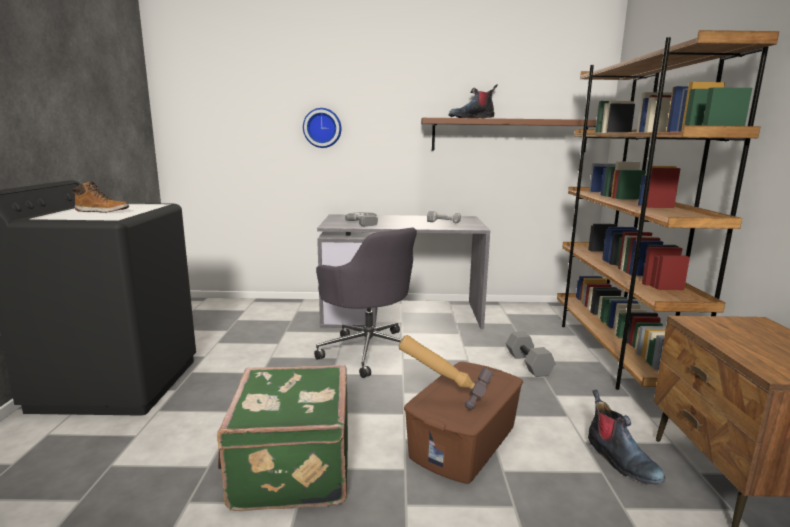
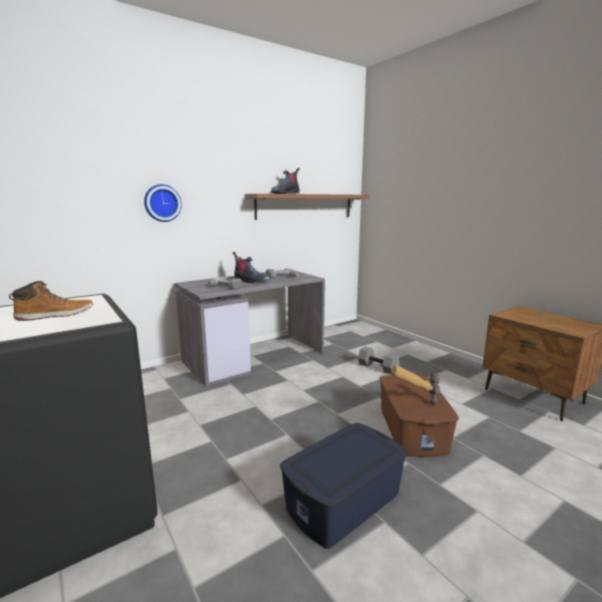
camera: 35 degrees left, 0 degrees up
(290, 468) = (344, 501): green suitcase -> blue storage box
(369, 350) = (271, 392): grey office chair -> none
(614, 354) = (408, 347): brown bookcase -> none
(620, 460) = (487, 407): boot -> boot (250, 281)

